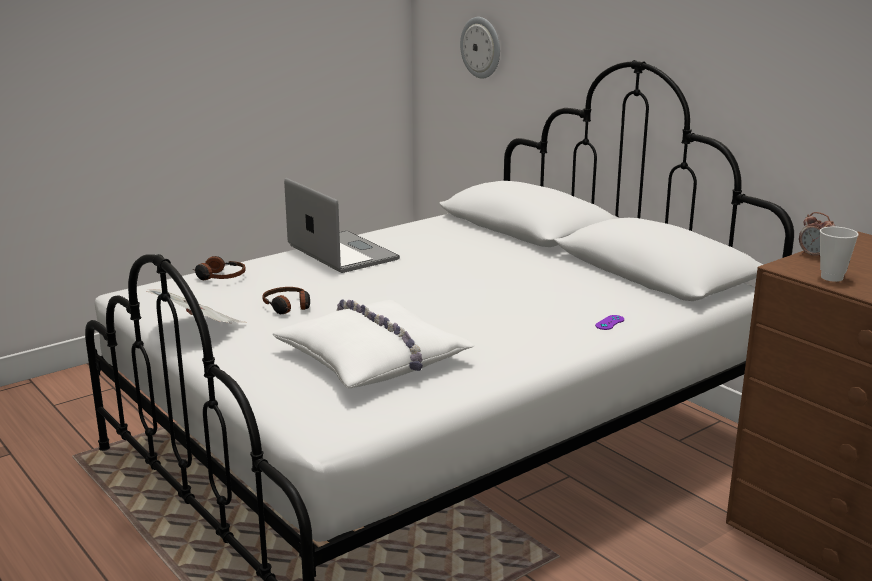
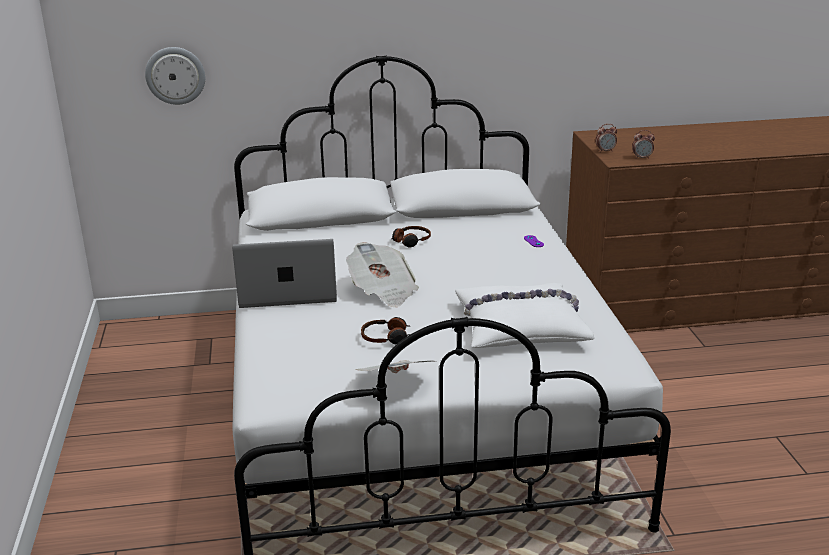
camera: 60 degrees left, 5 degrees up
(220, 277) = (277, 354): headphones -> headphones (411, 241)
(384, 285) = (383, 291): none -> newspaper
(832, 277) = (642, 158): cup -> alarm clock

